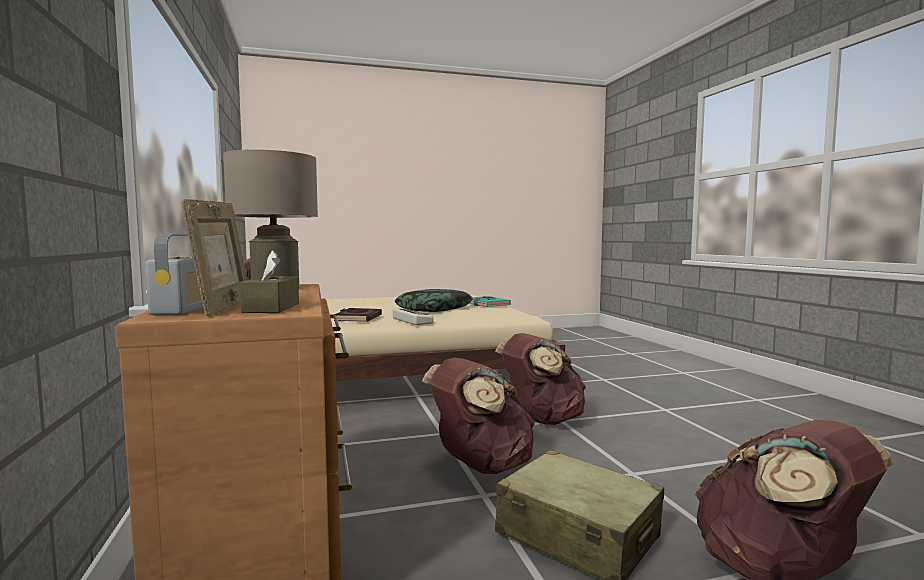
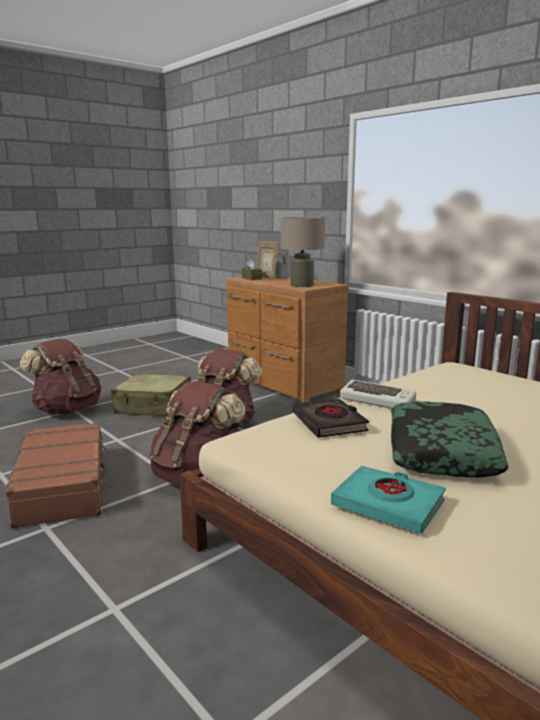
camera: 155 degrees right, 10 degrees up
(358, 318) = (451, 397): black book -> black book (329, 423)
(671, 433) = (64, 485): none -> brown suitcase

